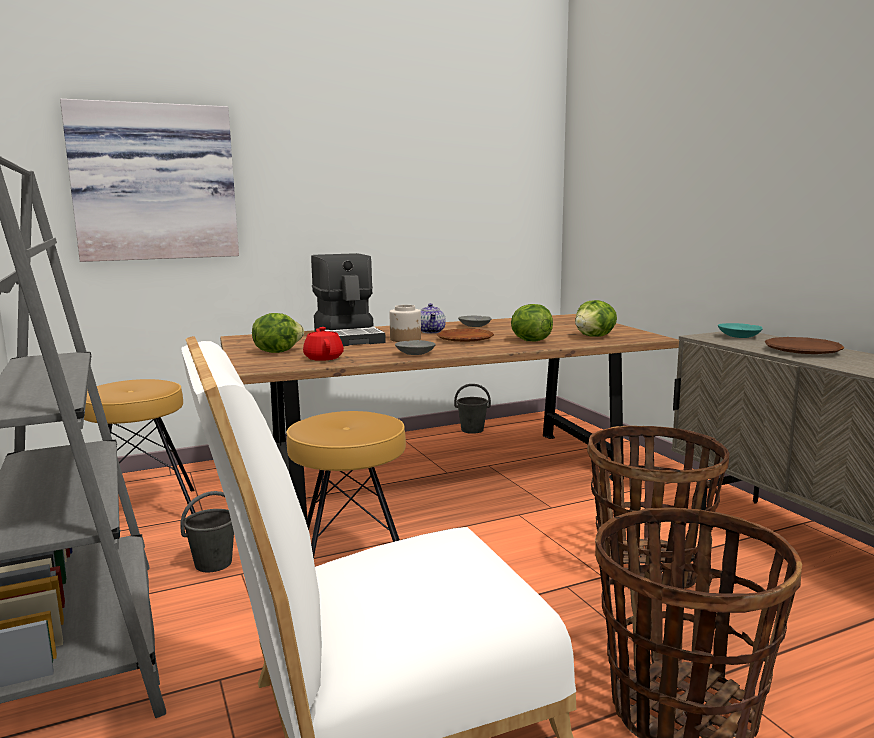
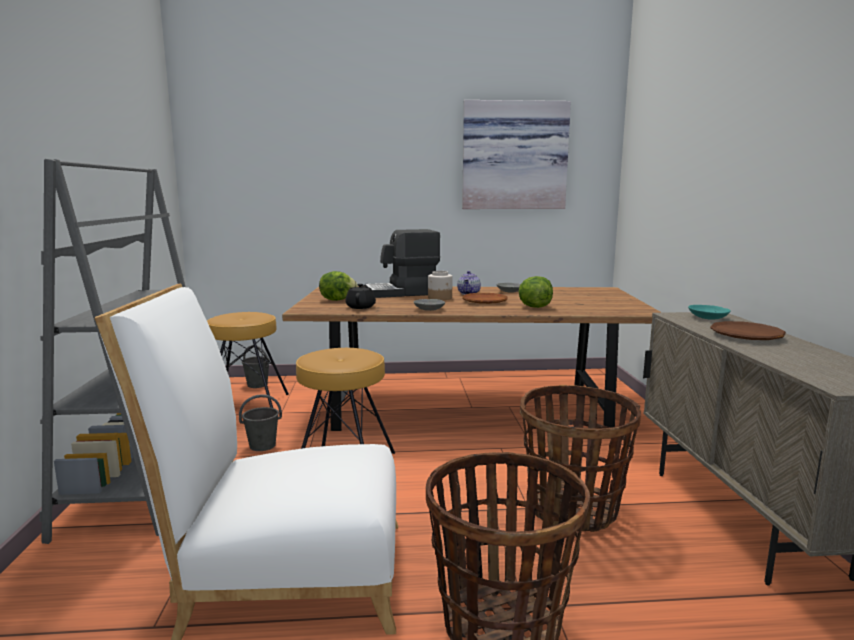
camera: 20 degrees right, 0 degrees up
(154, 183) = (283, 174): picture -> picture (514, 156)
(323, 358) = (361, 307): red teapot -> black teapot
(349, 337) = (403, 293): coffee machine -> coffee machine turned 75 degrees clockwise
(472, 430) = (519, 377): grey bucket -> grey bucket (257, 385)
(595, 337) = (595, 308): lettuce -> none

